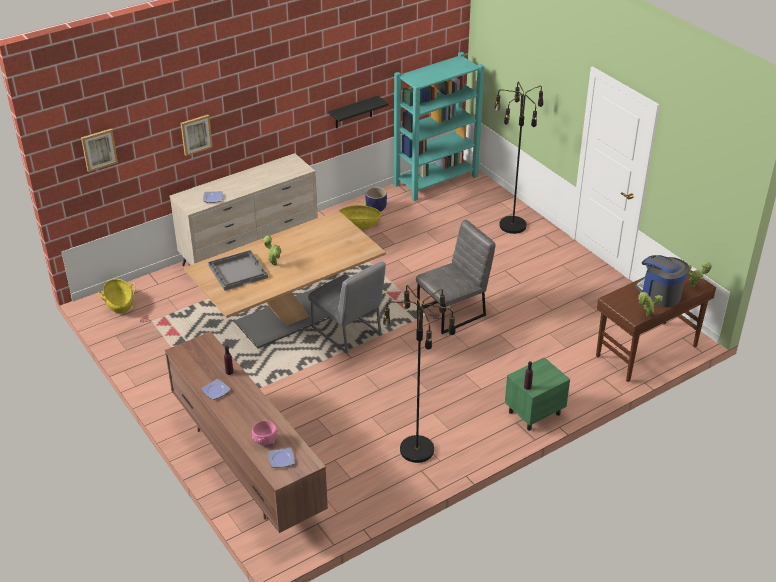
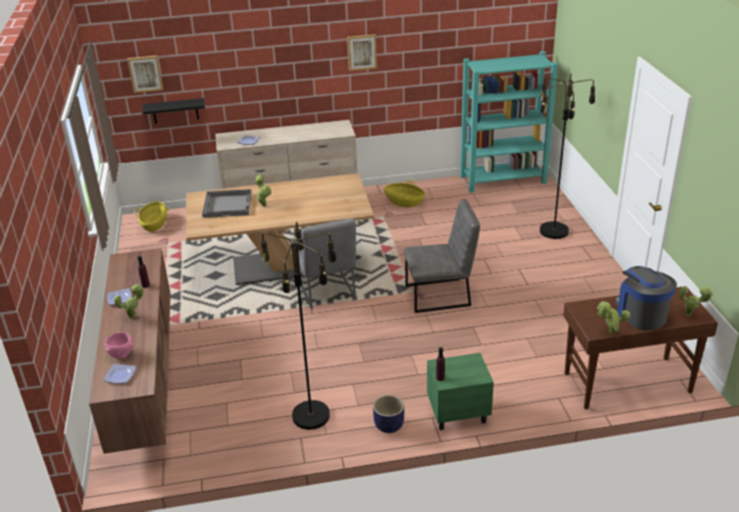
camera: 25 degrees right, 5 degrees down
(196, 134) = (245, 79): picture -> picture (362, 52)
(245, 404) = (133, 317): none -> potted plant
(353, 112) = (416, 91): black shelf -> black shelf (175, 111)
(376, 208) = (430, 192): planter -> planter (389, 425)

